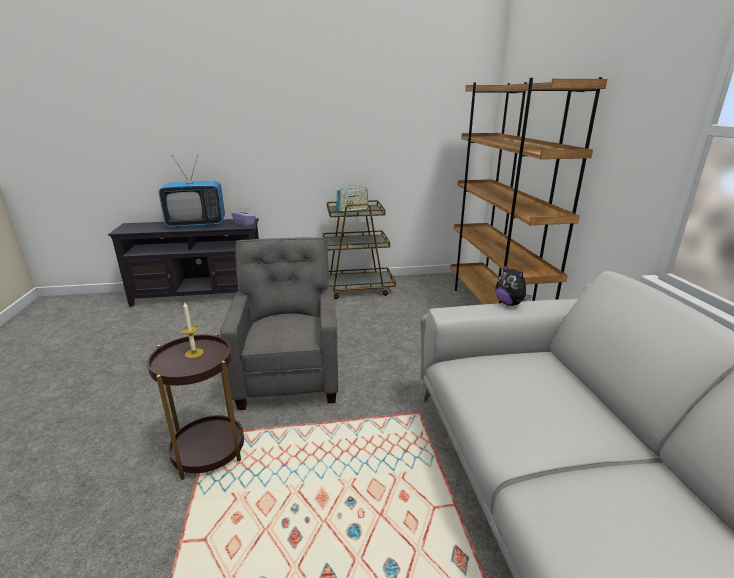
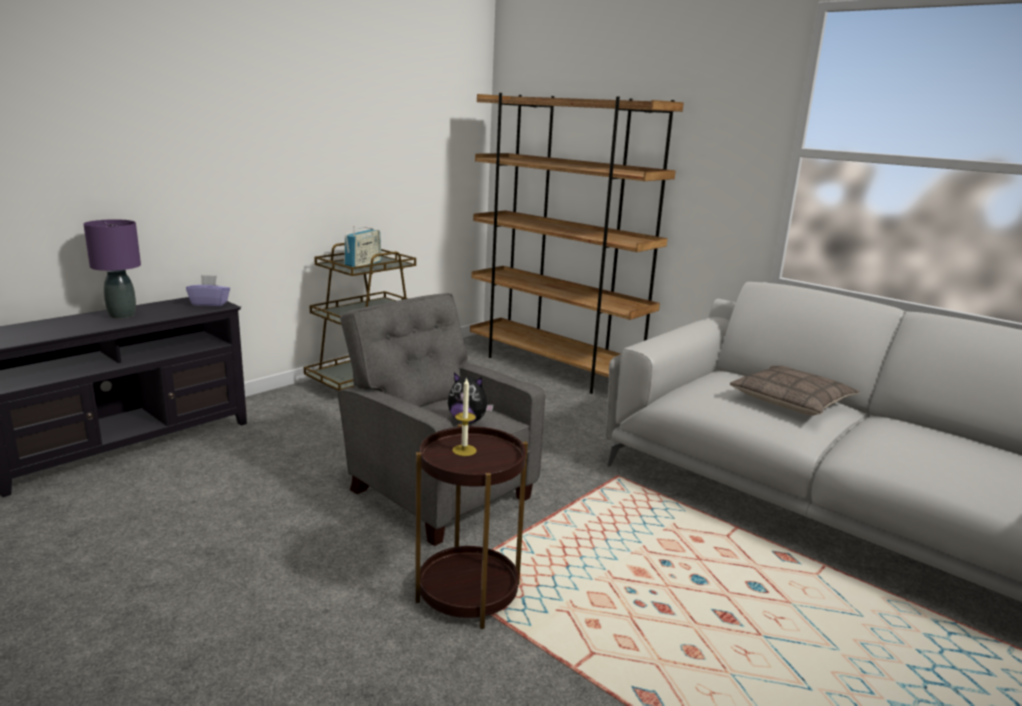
camera: 40 degrees left, 5 degrees down
(197, 224) = (122, 315): television -> purple table lamp
(510, 303) = (679, 329): plush toy -> plush toy (468, 420)
(559, 408) = (792, 401): none -> pillow

